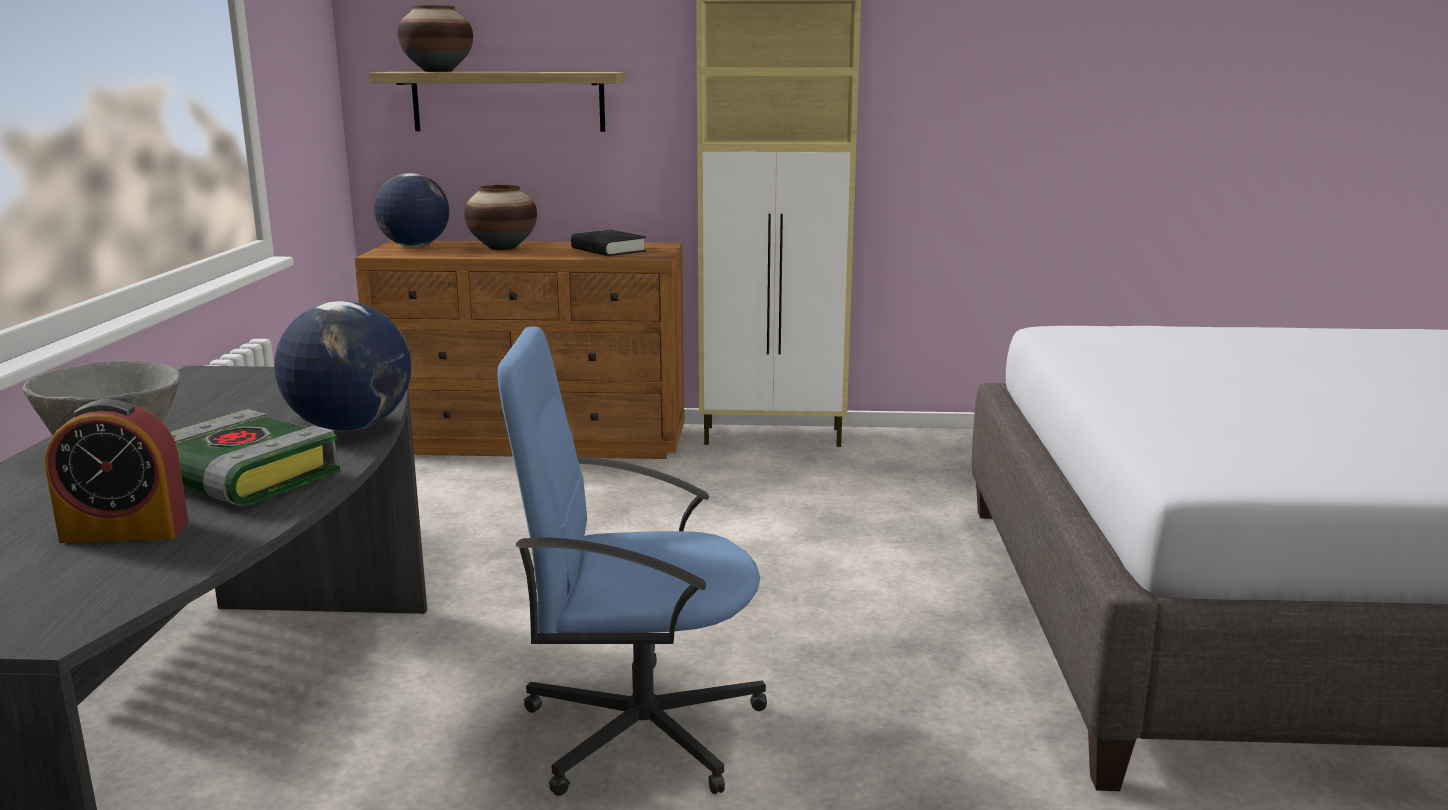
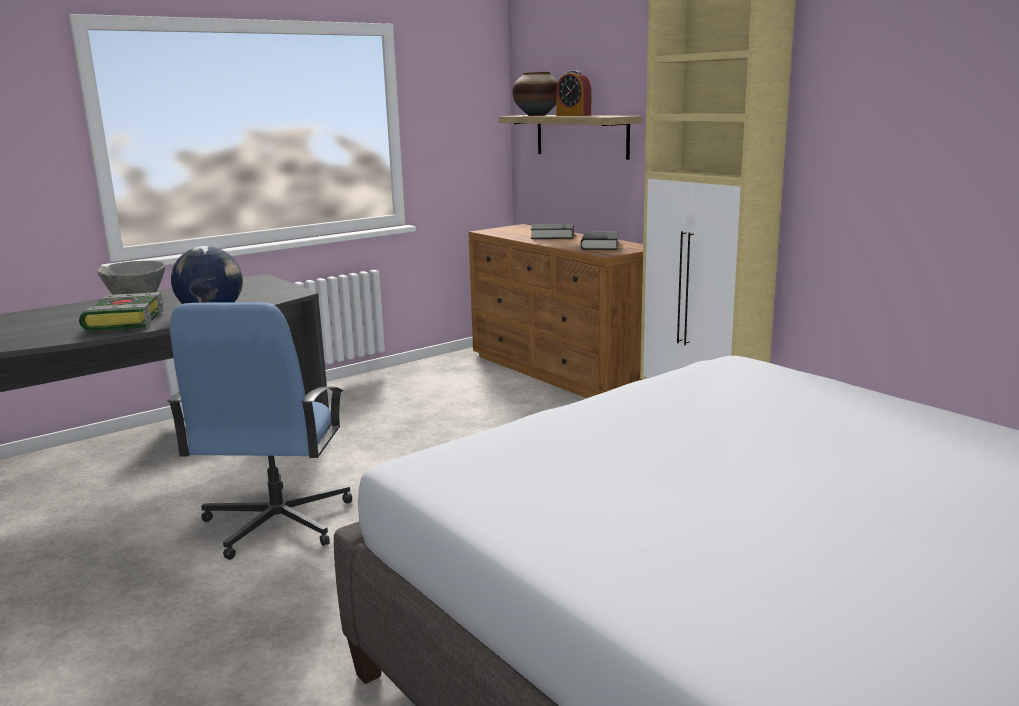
camera: 50 degrees right, 0 degrees up
(125, 531) = (51, 329): alarm clock -> alarm clock (573, 115)
(414, 246) = (518, 228): globe -> none
(502, 248) = (552, 236): vase -> black book
(638, 729) = (276, 523): blue office chair -> blue office chair turned 135 degrees counterclockwise

